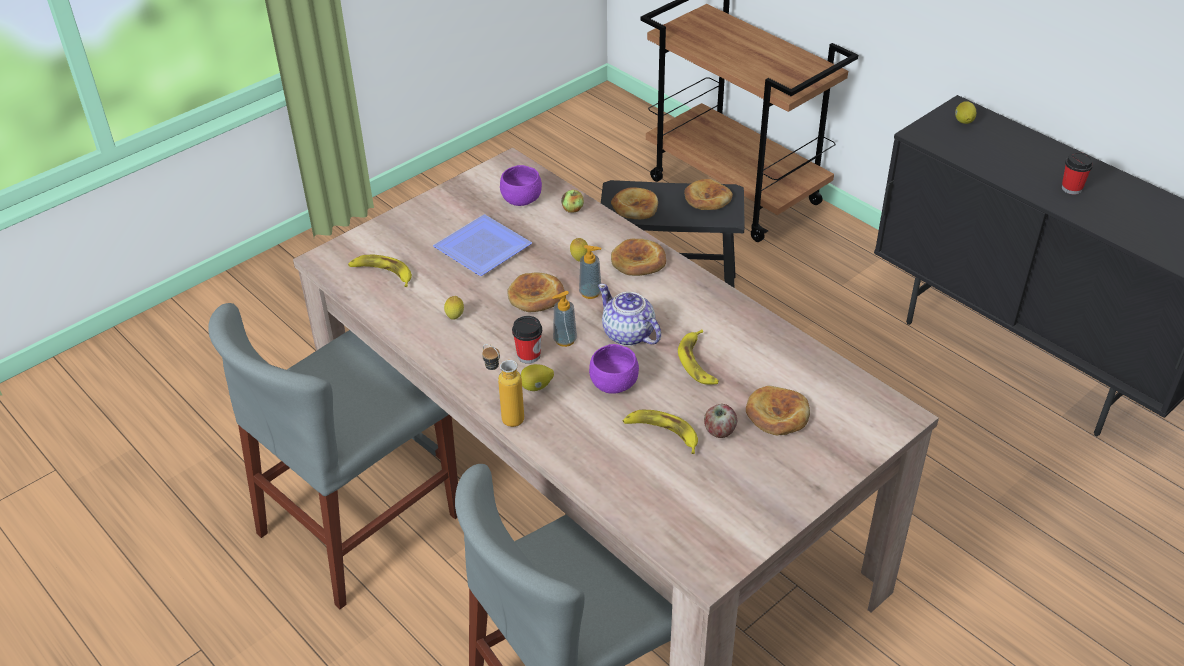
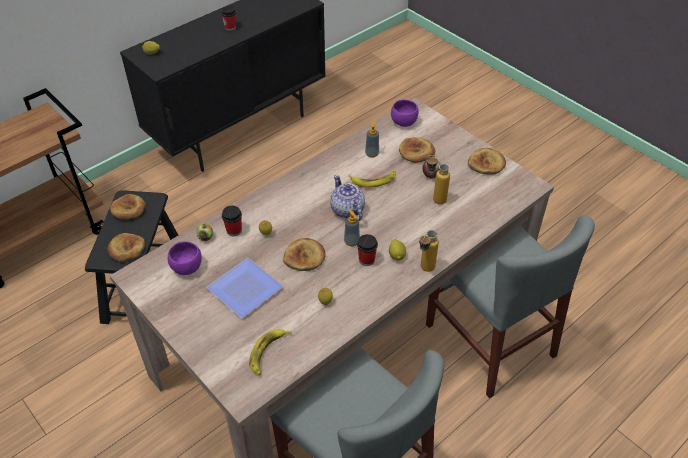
camera: 90 degrees left, 5 degrees up
(585, 231) = (234, 230): none -> cup
(590, 293) = (304, 228): soap dispenser -> soap dispenser (372, 153)
(614, 384) = (393, 218): purple bowl -> purple bowl (403, 122)
(628, 334) = (347, 210): teapot -> teapot turned 105 degrees clockwise
(638, 261) = (272, 204): bread -> bread (486, 163)
(662, 433) = (434, 198): banana -> bottle

